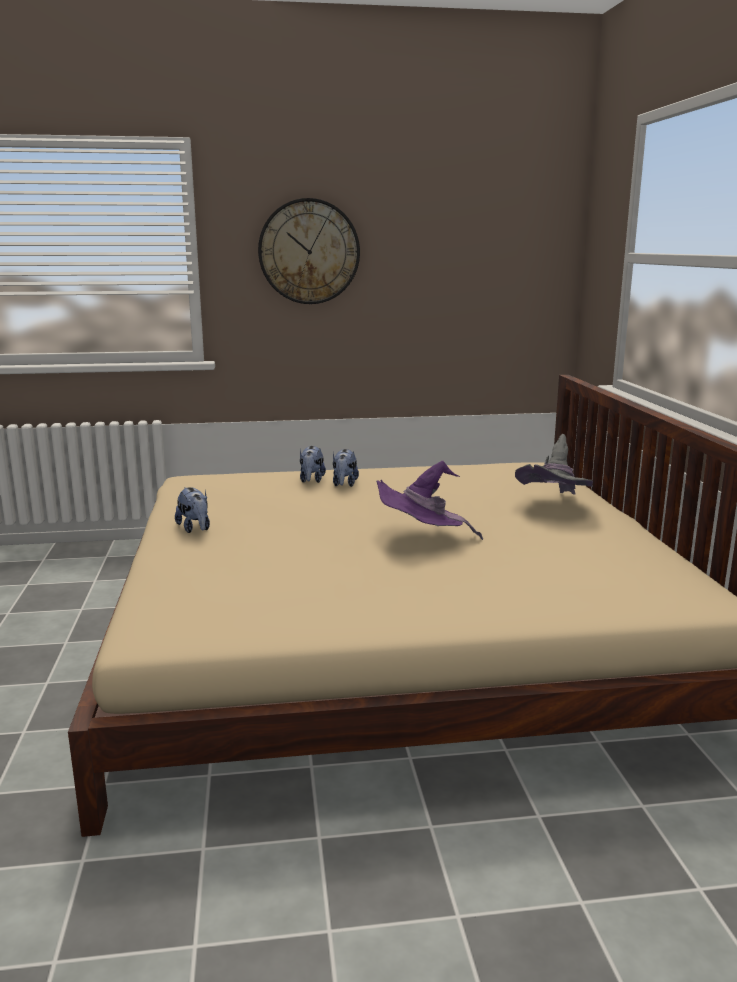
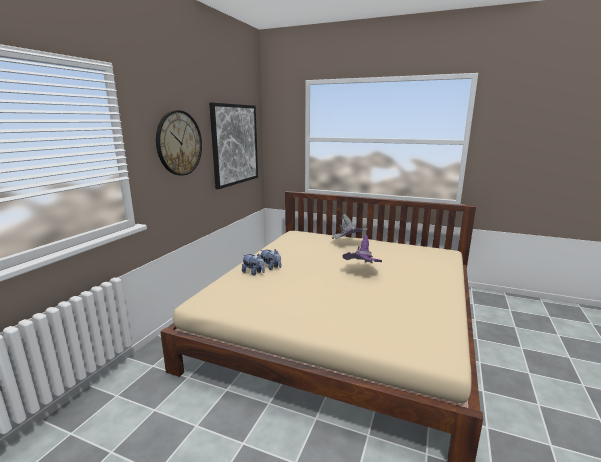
camera: 60 degrees left, 0 degrees up
(195, 529) = (297, 317): plush toy -> none
(468, 263) = (235, 144): none -> picture

